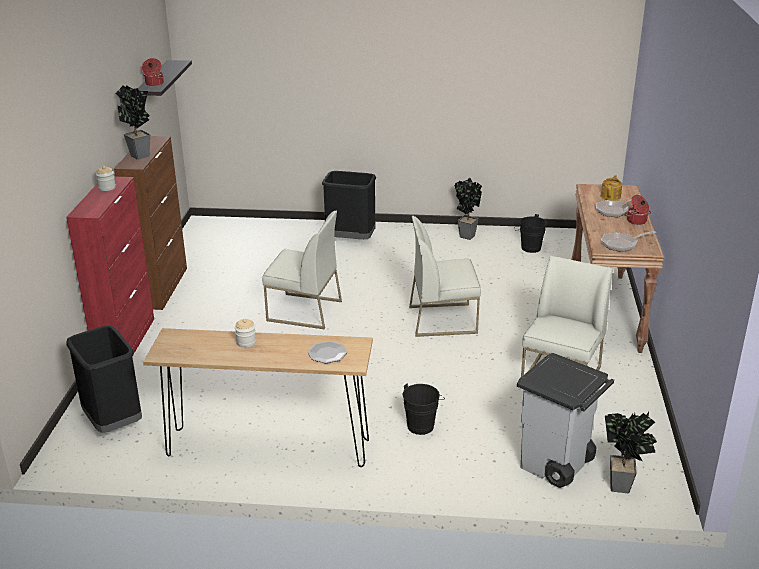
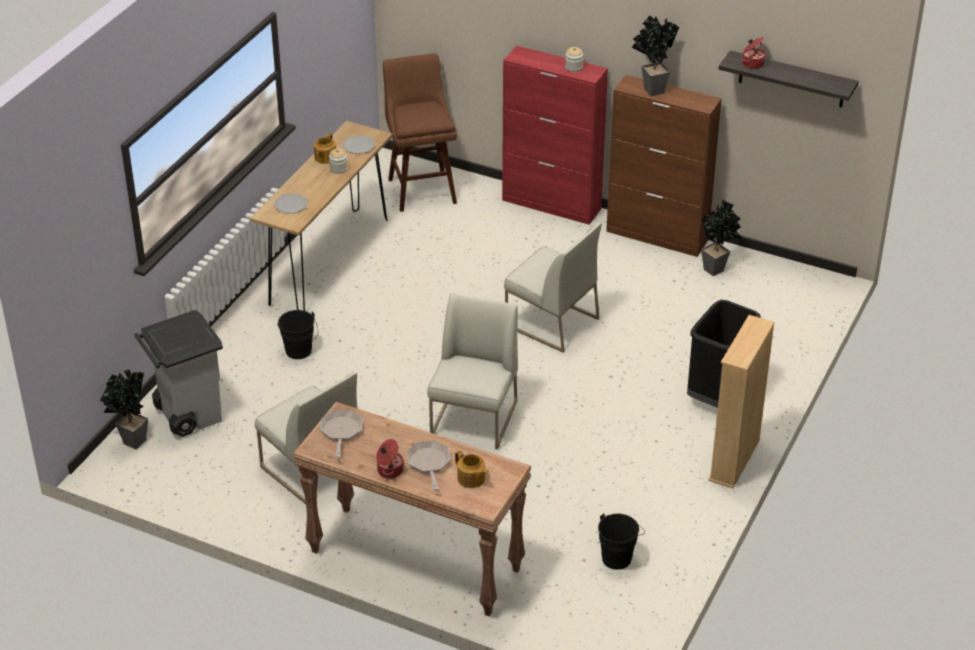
camera: 110 degrees right, 10 degrees up
(112, 422) = (421, 189): black trash can -> brown stool
(195, 341) = (358, 145): none -> plate
(227, 355) = (325, 158): none -> teapot
(303, 311) = (551, 322): white chair -> white chair turned 90 degrees counterclockwise
(411, 227) = (734, 460): none -> beige bookcase
(465, 235) = (687, 506): potted plant -> potted plant (717, 269)

